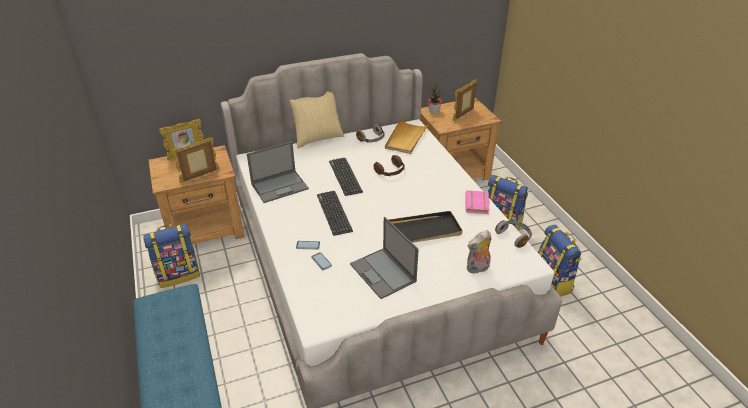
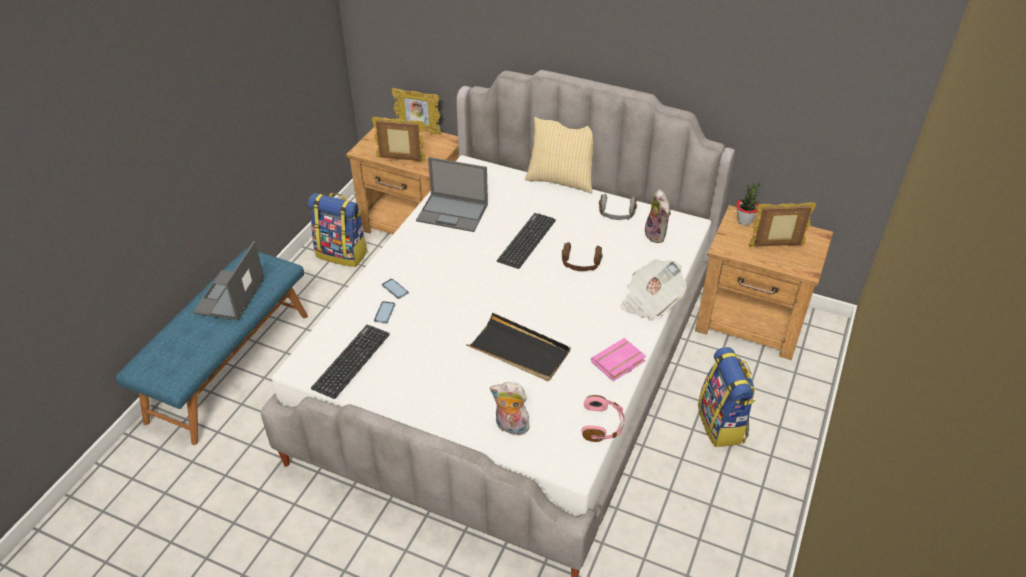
camera: 45 degrees right, 5 degrees up
(334, 213) = (462, 272): keyboard -> keyboard (351, 361)
(383, 273) = (419, 363): laptop -> laptop (230, 296)
(406, 138) = (657, 235): beige tray -> plush toy
(449, 169) = (650, 302): none -> newspaper
(514, 236) = (602, 425): grey headphones -> pink headphones
(552, 282) = (686, 532): backpack -> none

